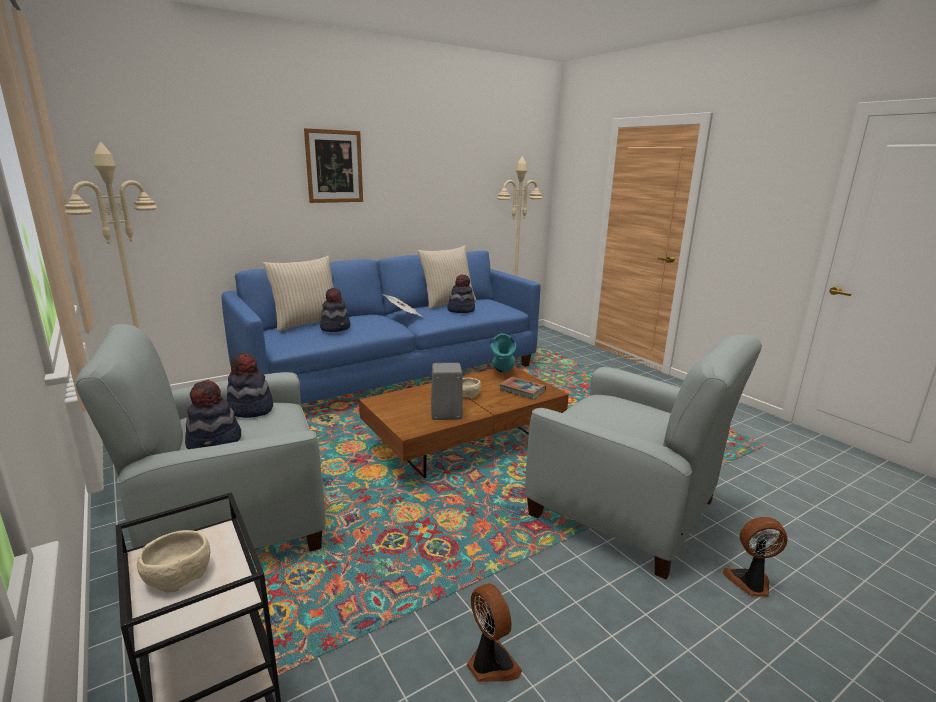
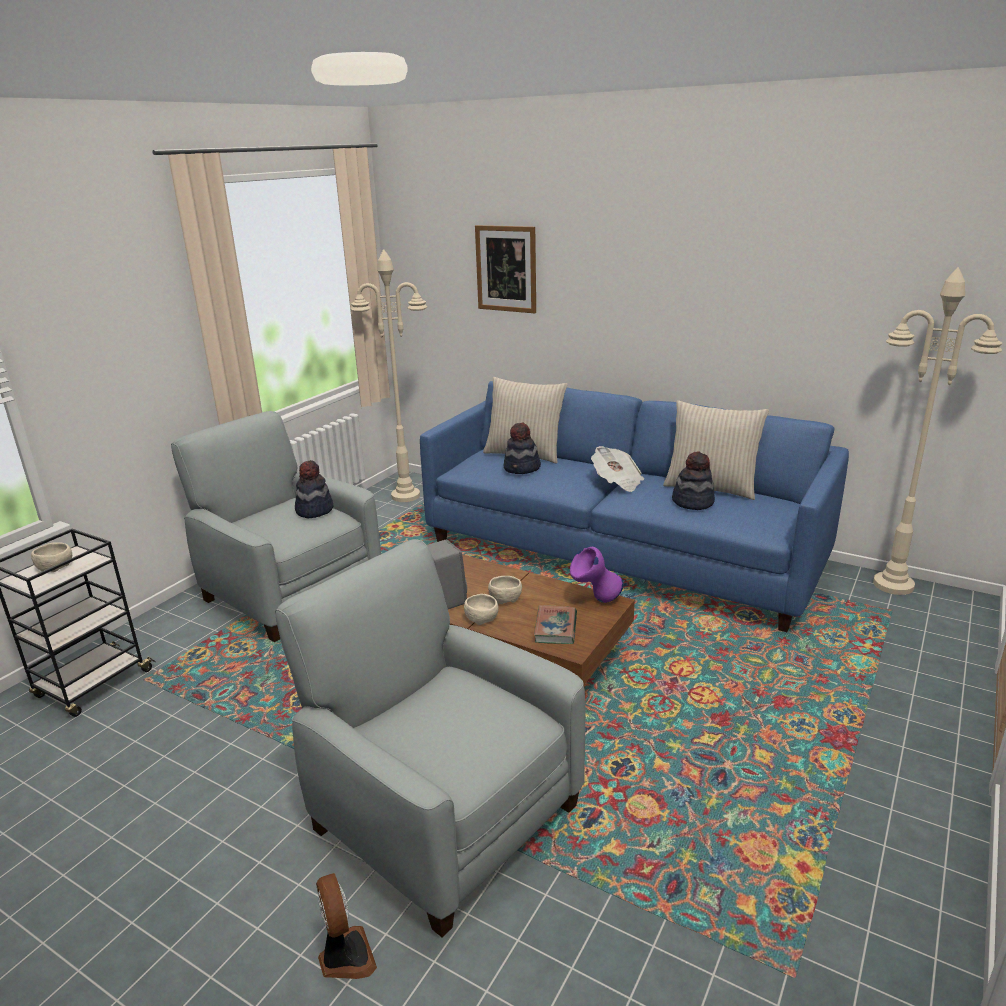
camera: 65 degrees right, 5 degrees up
(215, 442) = (253, 521): hat -> none
(334, 166) = (624, 271): picture -> picture (506, 269)
(484, 407) = (482, 617): none -> beige bowl
(490, 664) = (173, 773): fan -> none
(502, 373) = (596, 601): turquoise vase -> purple vase
(626, 510) = (443, 815): grey armchair -> grey armchair turned 120 degrees clockwise

